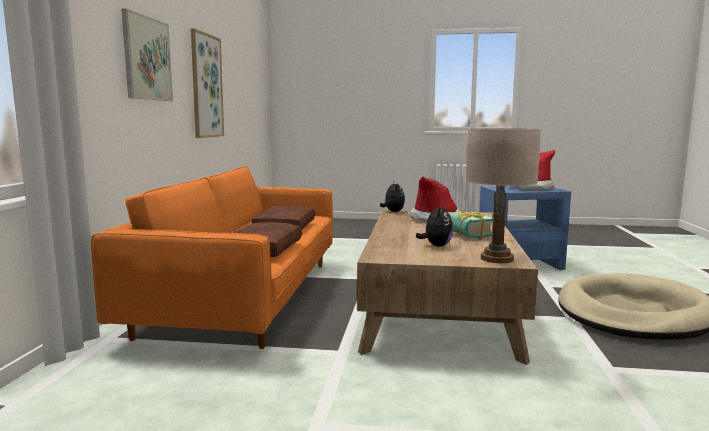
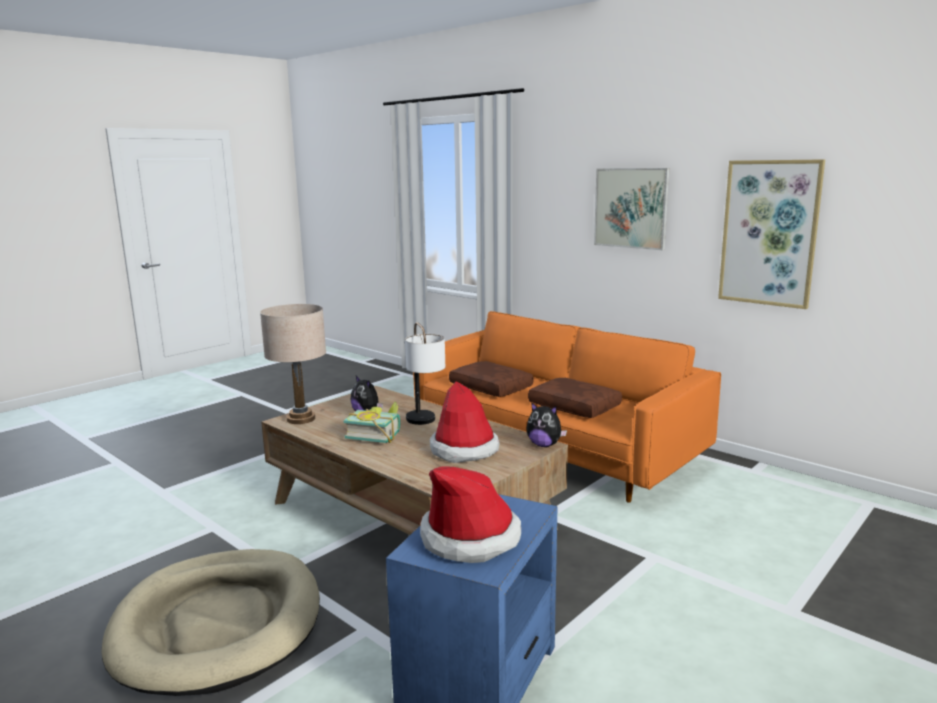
camera: 125 degrees right, 5 degrees up
(417, 231) = (424, 424): none -> table lamp

